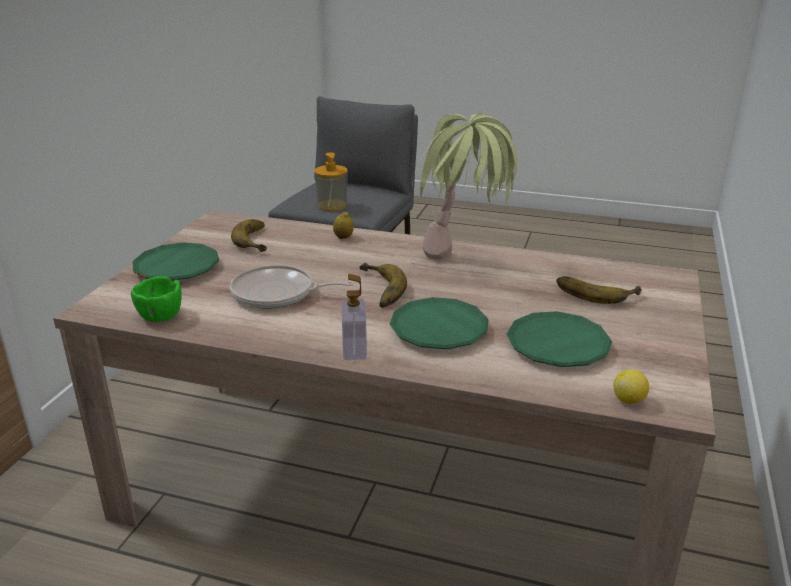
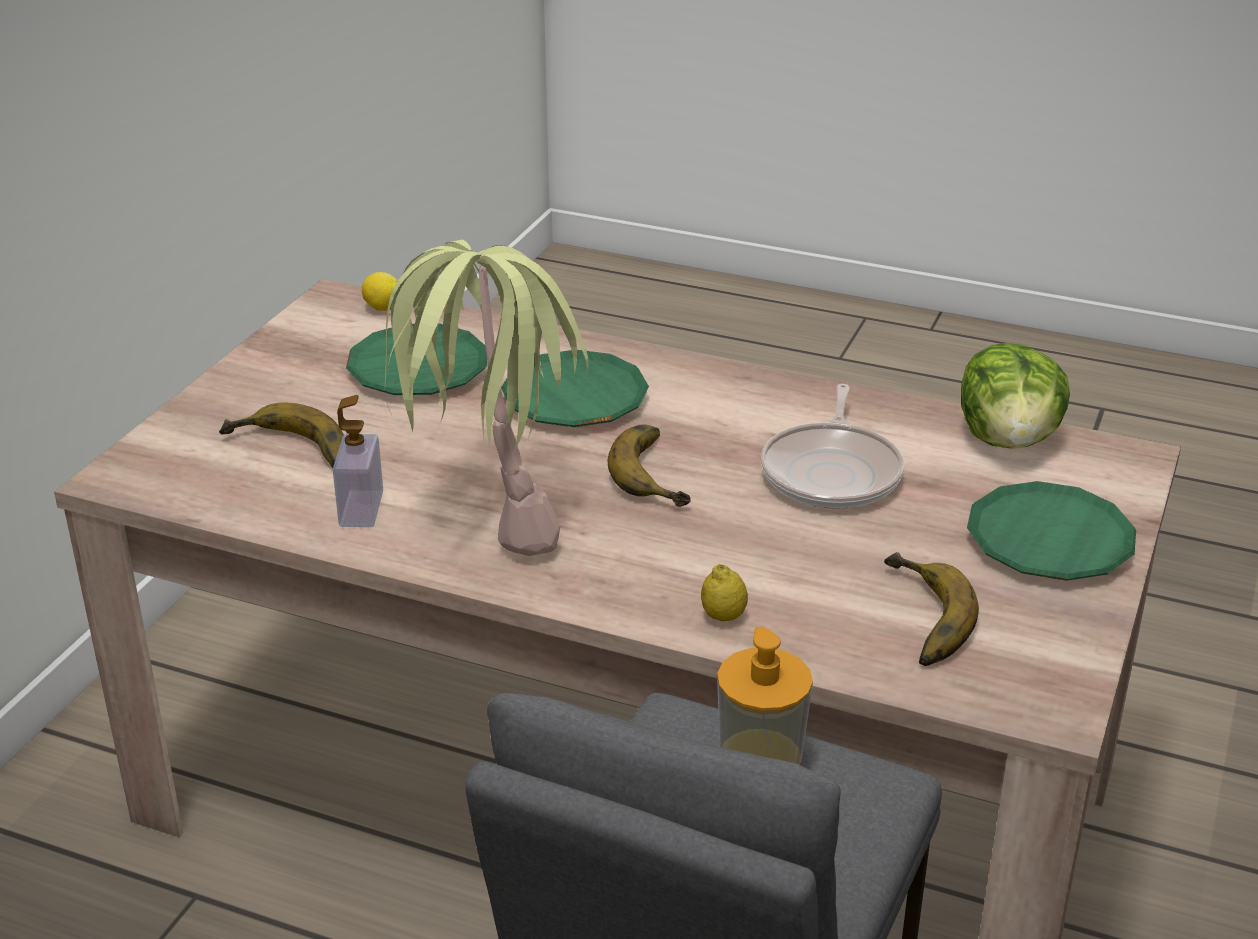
camera: 175 degrees left, 5 degrees up
(160, 316) = (1009, 440): green bowl -> lettuce
(277, 294) = (832, 472): frying pan -> frying pan turned 90 degrees clockwise
(354, 349) = (700, 378): soap dispenser -> soap dispenser (361, 509)

